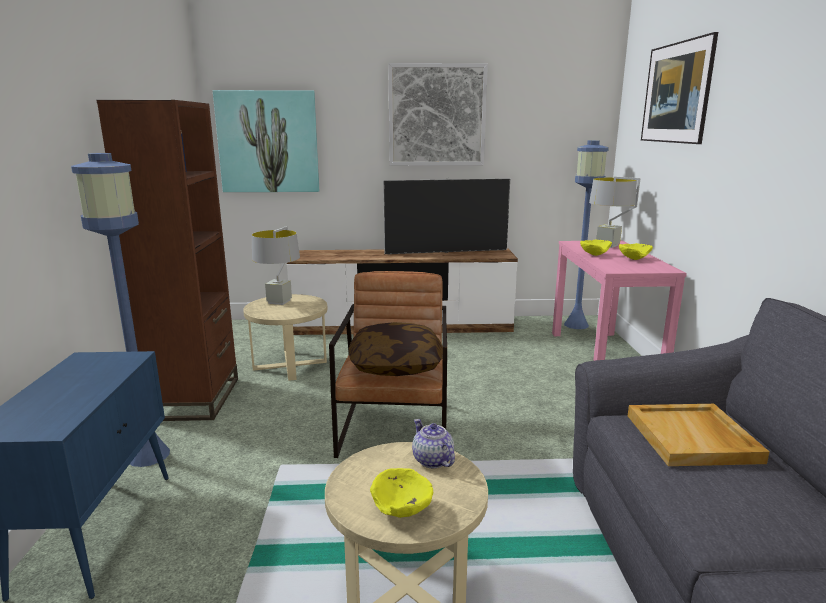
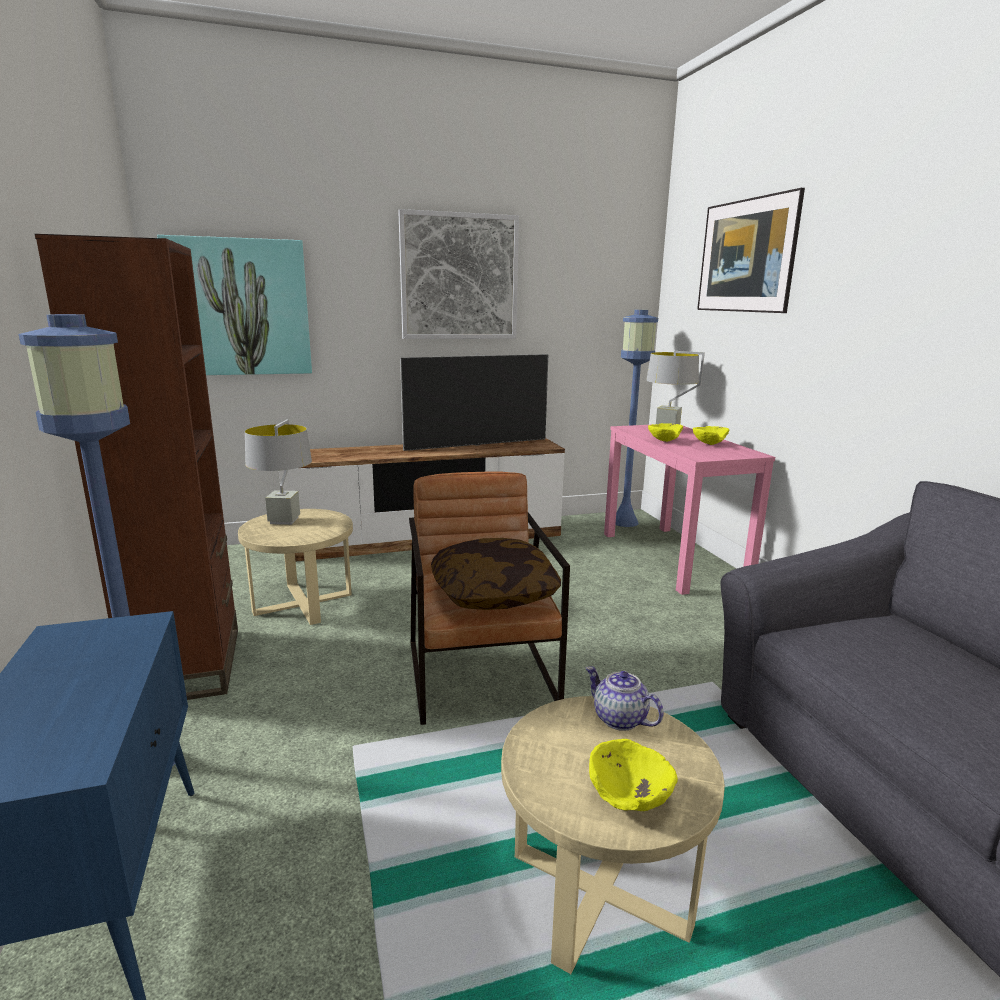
camera: 15 degrees left, 0 degrees up
(693, 438) = (888, 648): beige tray -> none

